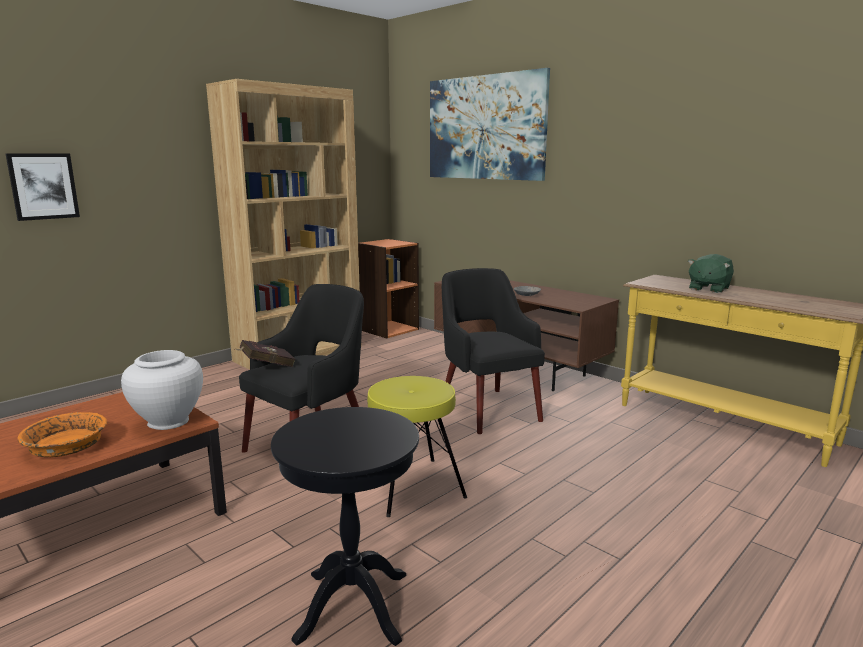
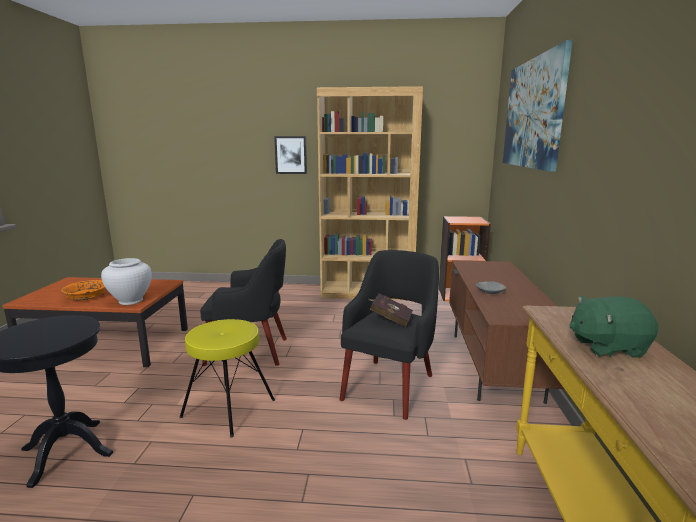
camera: 50 degrees right, 0 degrees up
(43, 186) = (223, 159): picture -> picture (291, 155)
(265, 366) = (225, 287): red book -> red book (389, 319)

